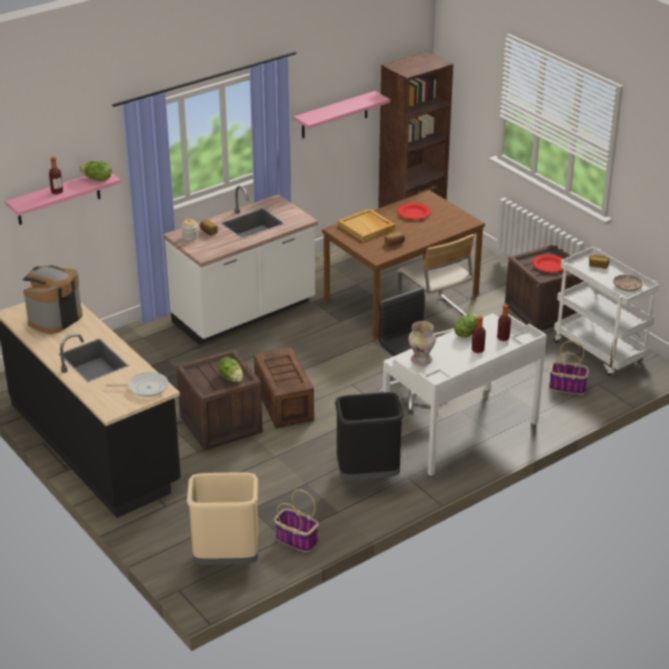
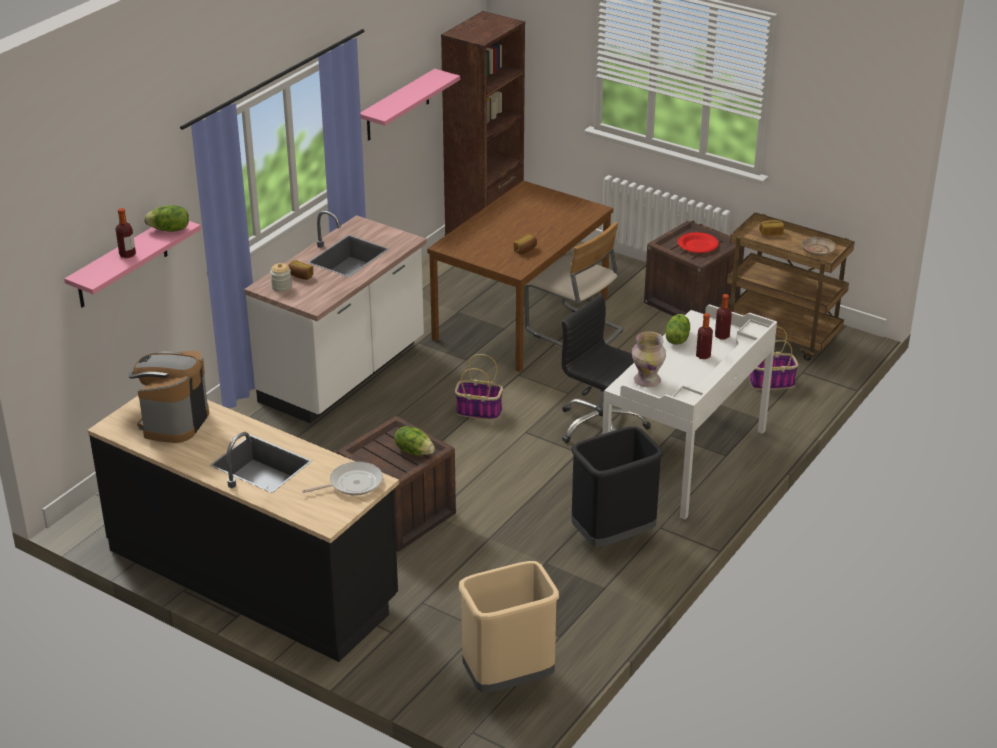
camera: 20 degrees left, 0 degrees up
(283, 402) = (458, 471): crate -> none
(295, 540) = (576, 633): basket -> basket (478, 411)
(366, 227) = (479, 236): beige tray -> none
(414, 213) = (524, 211): red plate -> none
(600, 352) = (782, 336): white cart -> brown cart

